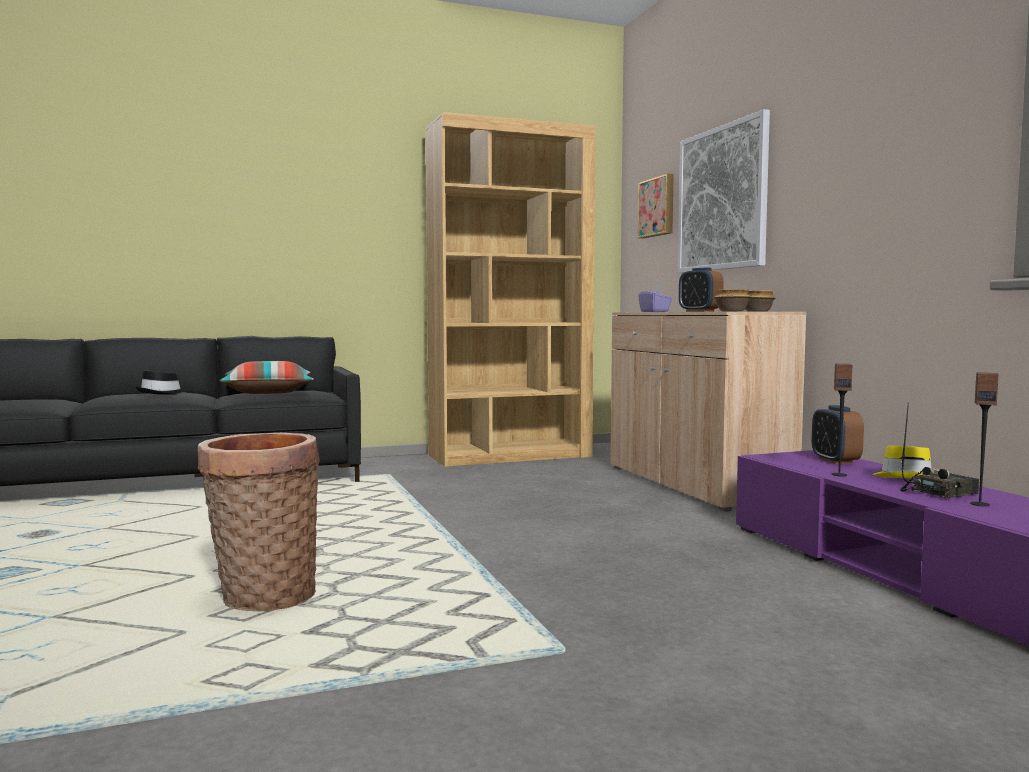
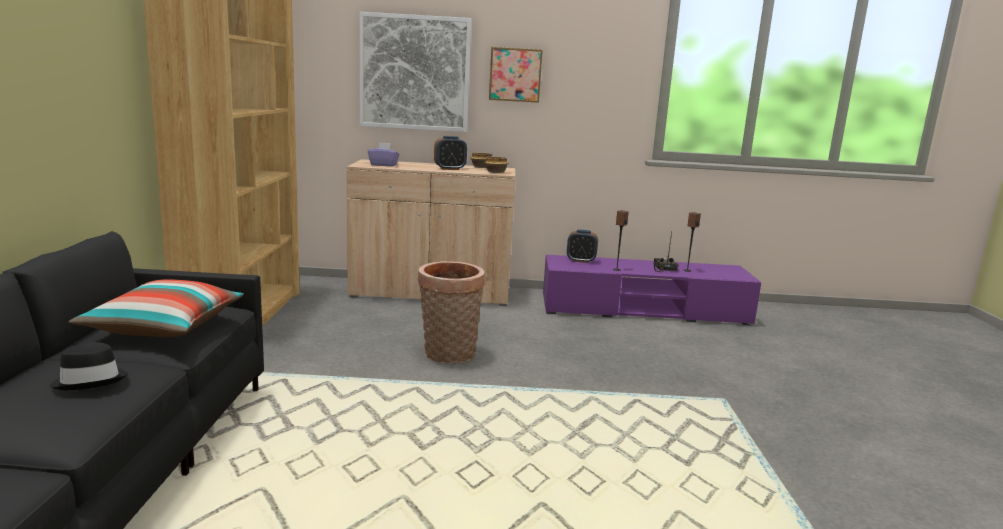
camera: 70 degrees left, 10 degrees up
(263, 597) = (607, 475): basket -> basket (448, 356)
(658, 207) = (317, 61): picture -> picture (515, 75)
(905, 477) = (629, 263): yellow hat -> none

